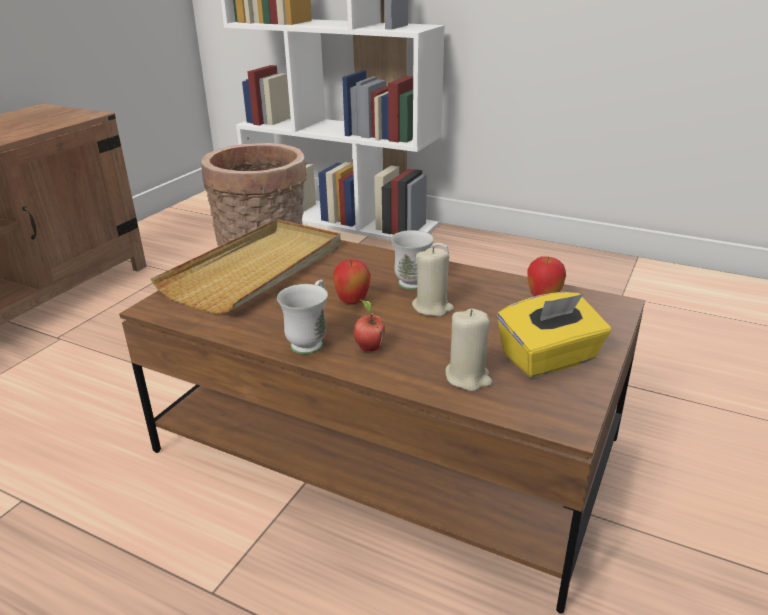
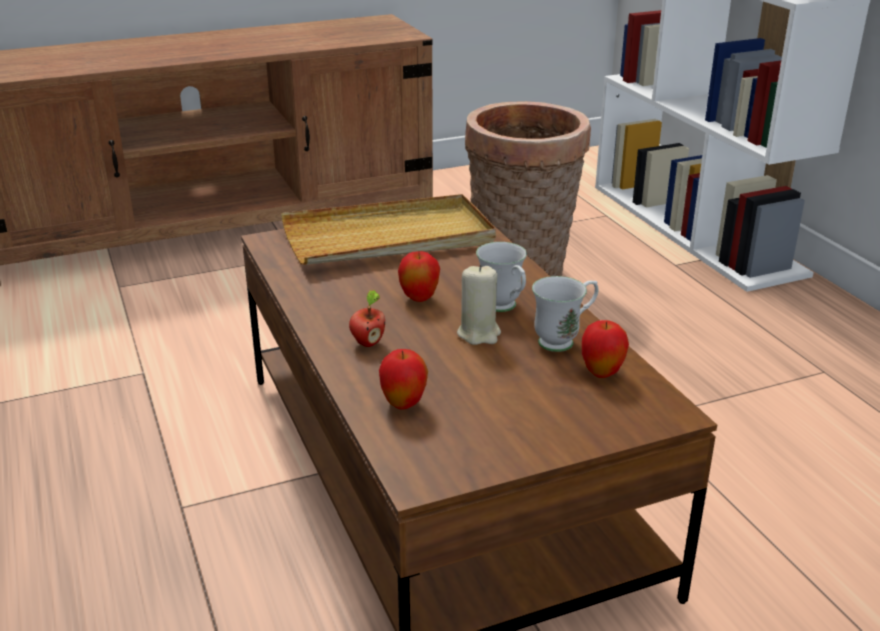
camera: 40 degrees right, 0 degrees up
(311, 341) = (334, 316): white mug -> white mug (564, 340)
(468, 377) = (404, 404): beige candle -> apple
(549, 359) = (502, 426): yellow tissue box -> none

